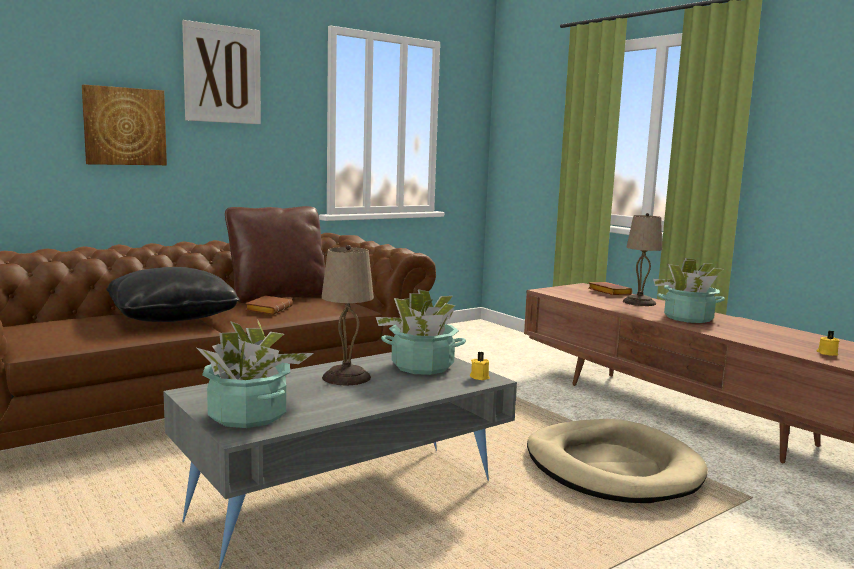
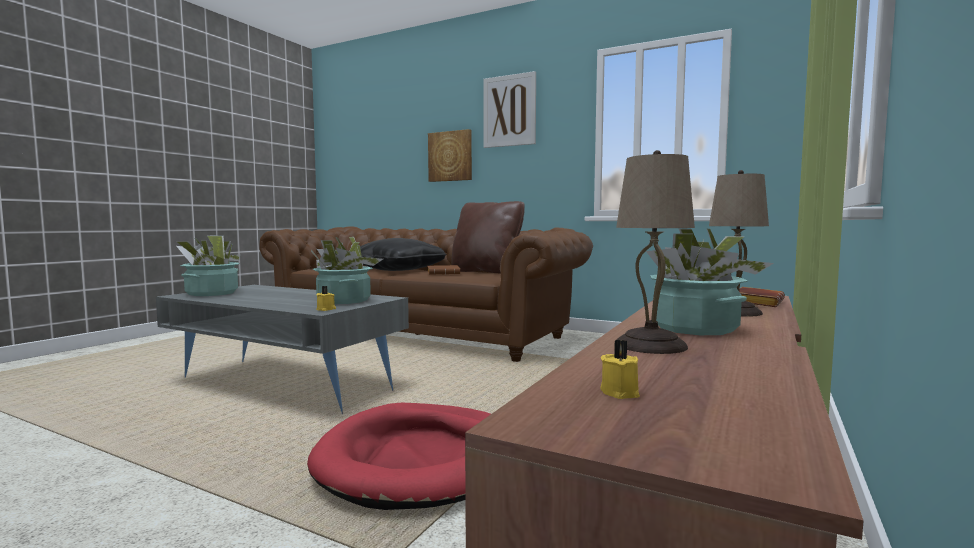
camera: 65 degrees right, 5 degrees down
(347, 377) = (300, 295): beige table lamp -> beige table lamp (652, 345)
(612, 467) = (420, 460): beige dog bed -> red dog bed

